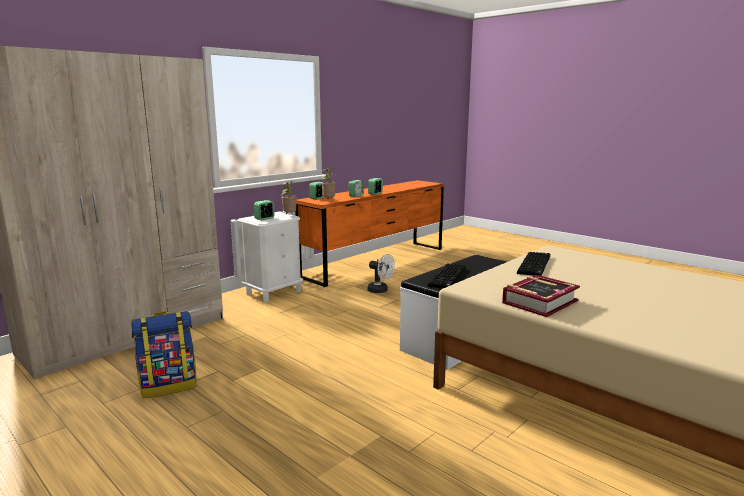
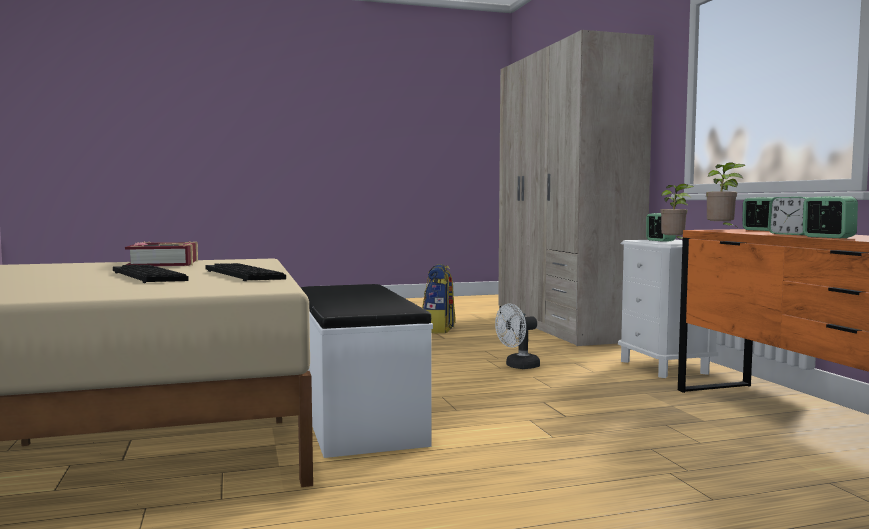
camera: 120 degrees right, 10 degrees down
(380, 290) = (629, 416): white fan -> white fan (518, 366)
(448, 277) = (349, 291): keyboard -> keyboard (145, 276)

